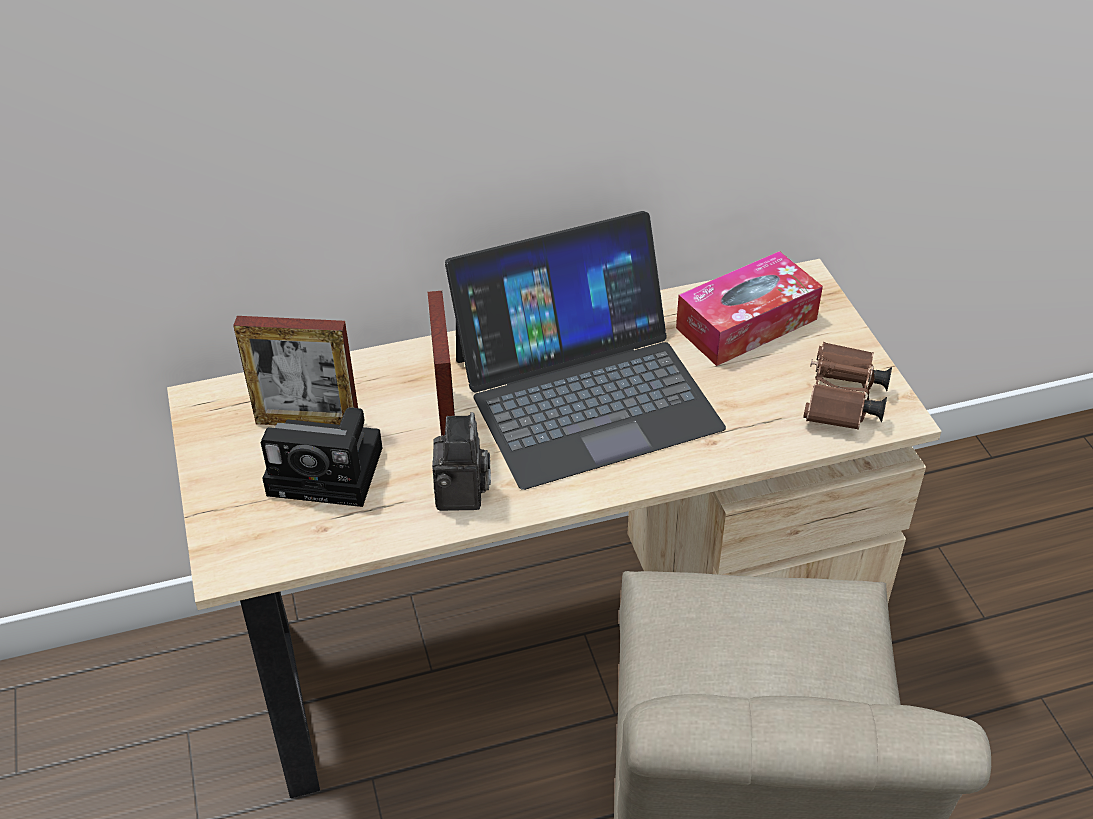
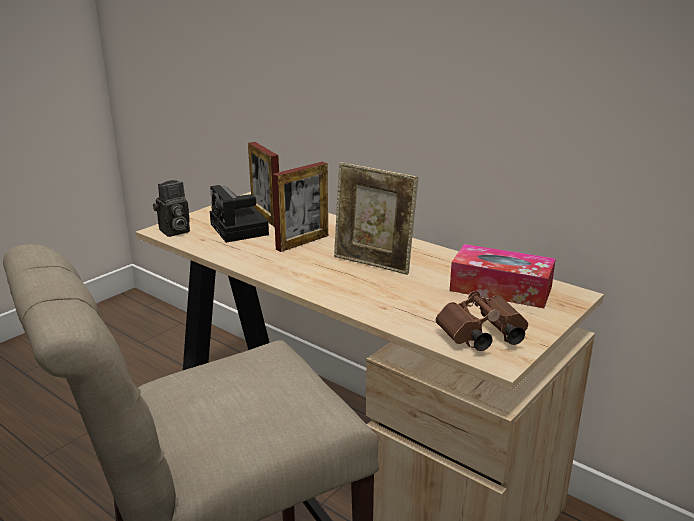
camera: 55 degrees right, 20 degrees down
(463, 496) = (258, 259): camera -> camera (174, 232)
(585, 391) = (373, 264): laptop -> picture frame

